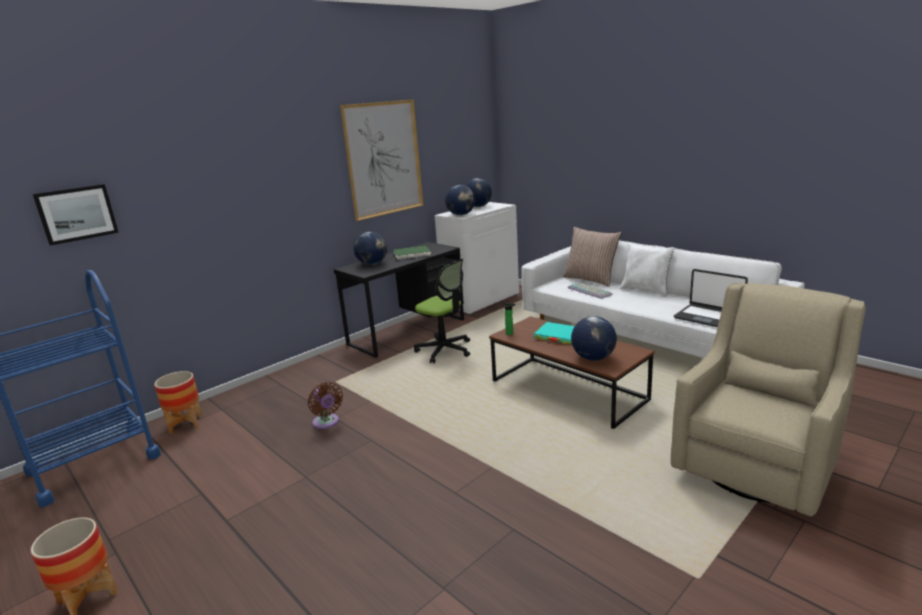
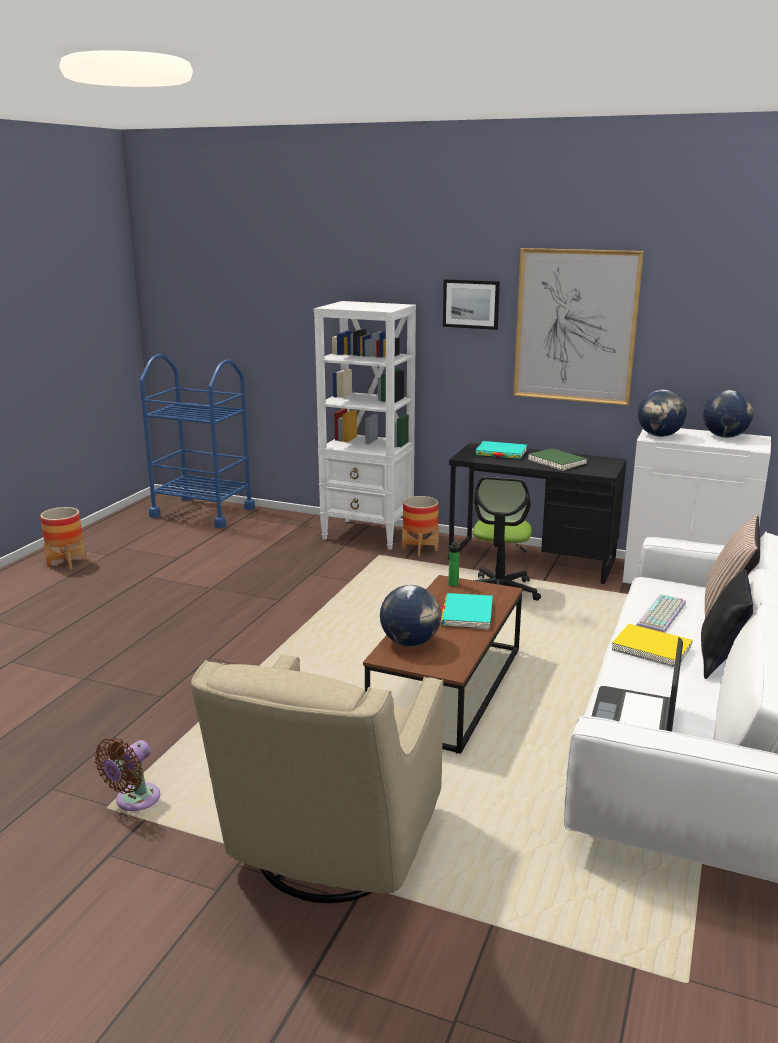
camera: 65 degrees right, 0 degrees up
(77, 214) = (252, 313): picture -> picture (471, 304)
(186, 424) = (269, 521): planter -> planter (420, 549)
(289, 380) = (368, 534): none -> white bookcase
(327, 423) = (299, 573): brown fan -> brown fan (134, 801)
(372, 264) = (501, 453): globe -> turquoise book
(629, 300) = (651, 648): none -> yellow book
(646, 290) = (720, 660): white pillow -> black pillow
(757, 466) = (329, 853): beige armchair -> beige armchair turned 90 degrees clockwise

